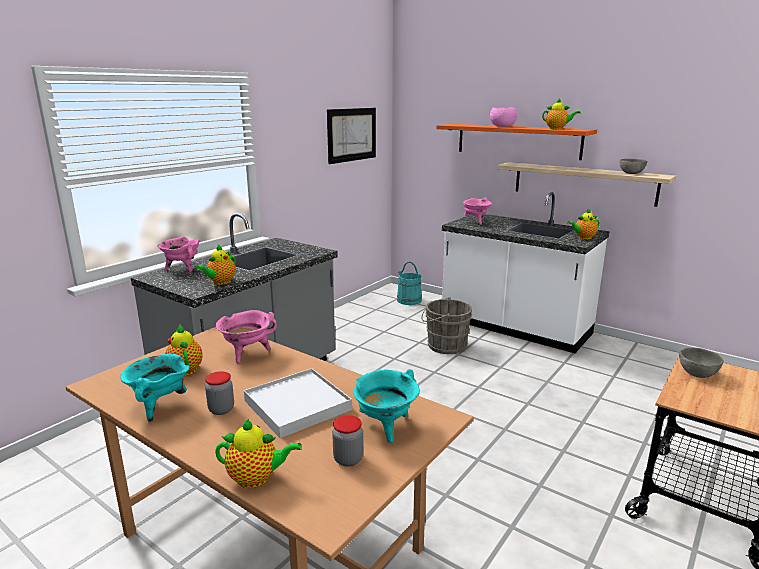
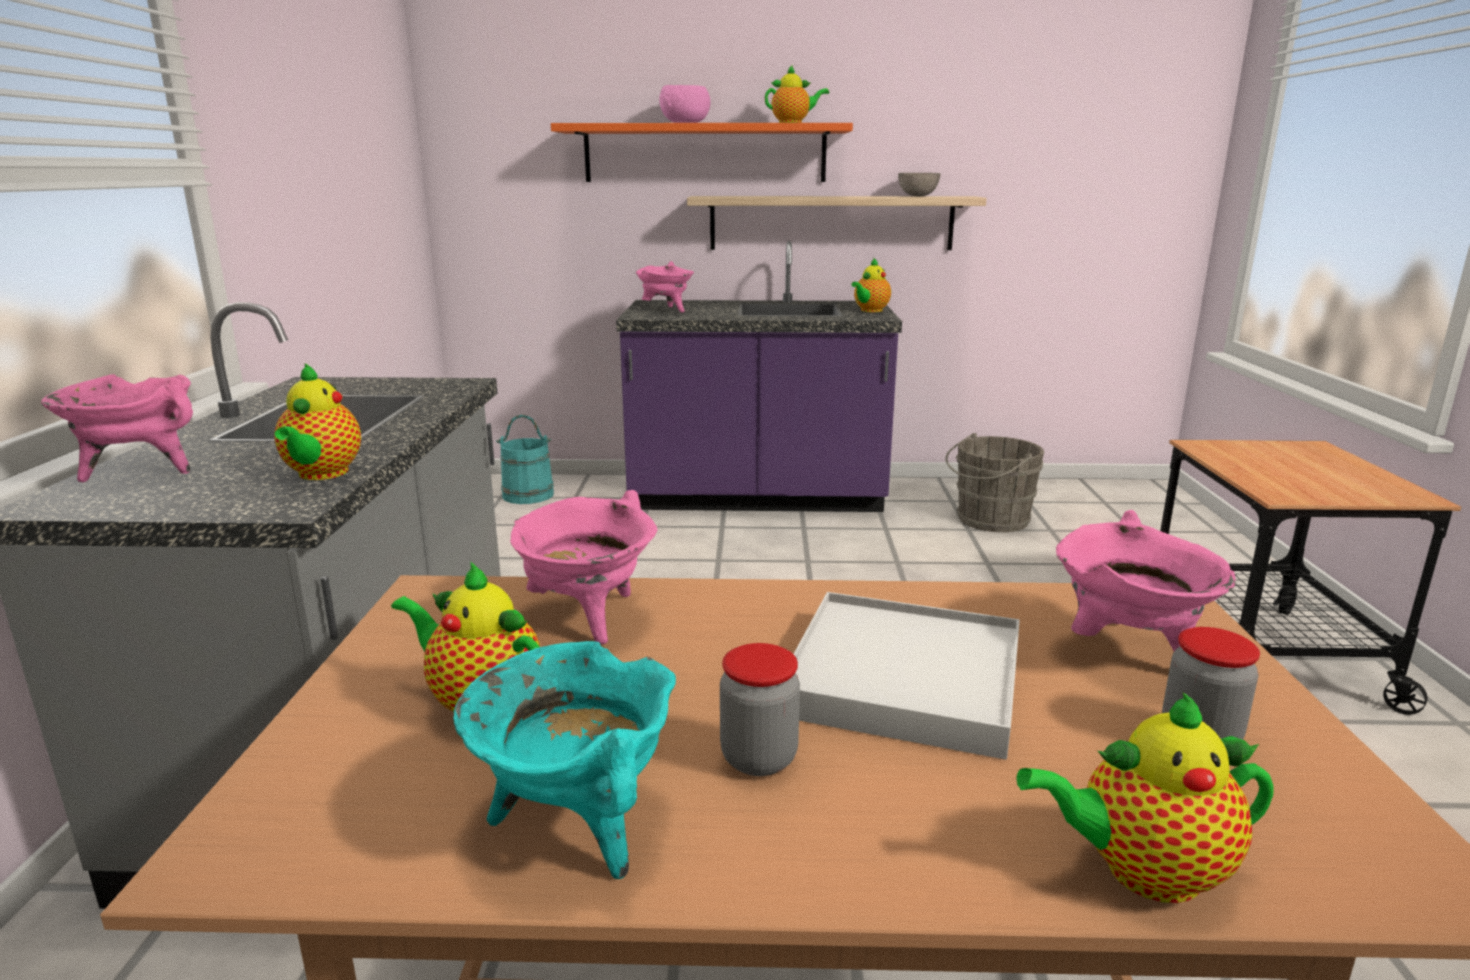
camera: 35 degrees left, 0 degrees up
(256, 478) = (1142, 871): teapot -> teapot turned 150 degrees counterclockwise
(352, 134) = (366, 143): picture -> none
(385, 427) = (1129, 653): turquoise cooking pot -> pink cooking pot
(444, 345) = (679, 553): grey bucket -> grey bucket (989, 520)
(514, 328) = (757, 497): white counter -> purple counter
(696, 374) = (1234, 459): grey bowl -> none

